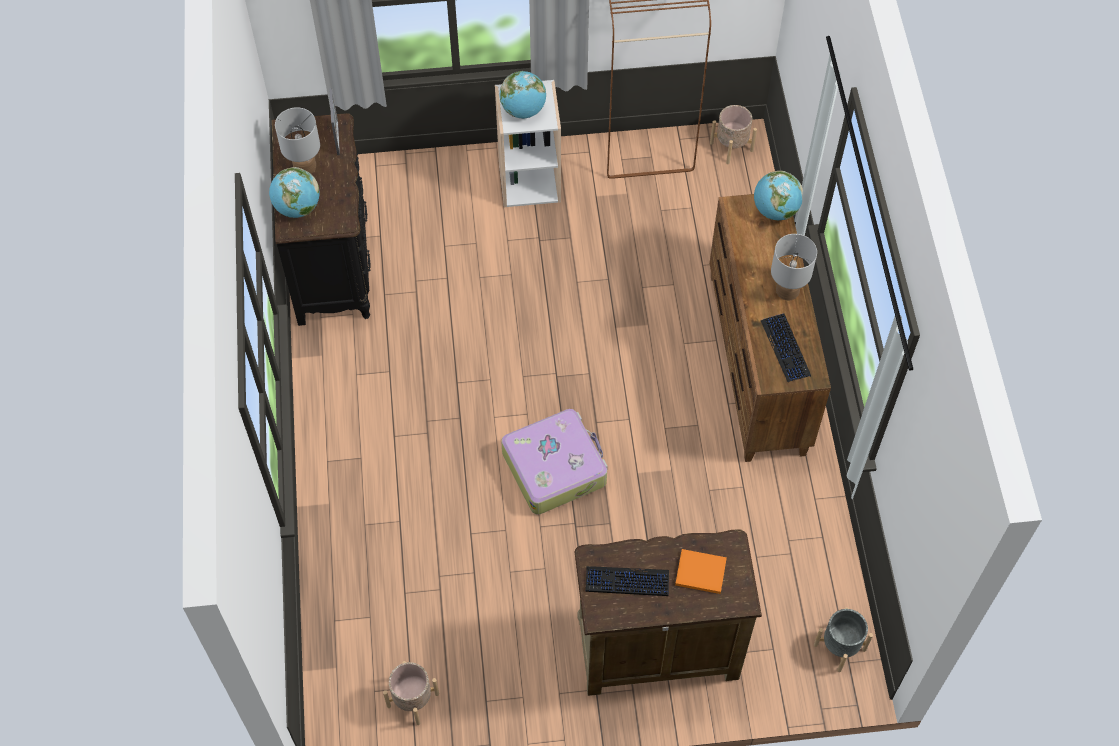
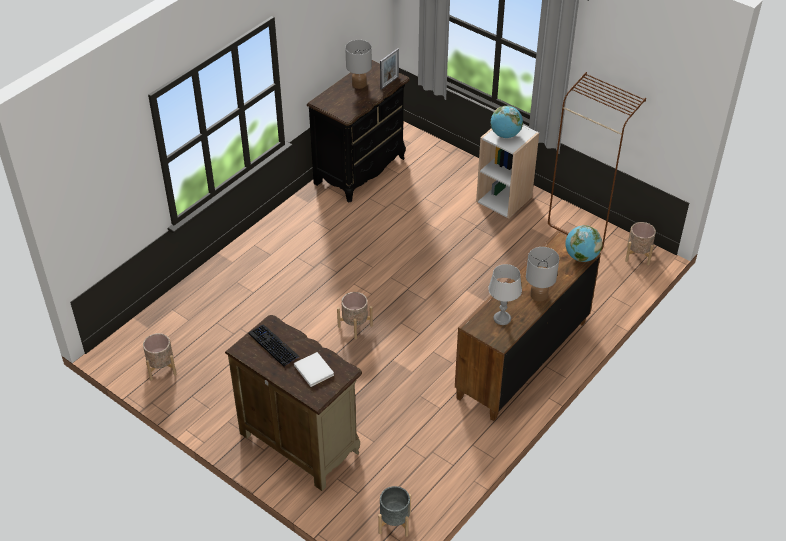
camera: 45 degrees right, 15 degrees down
(297, 207) = (334, 97): globe -> none
(555, 467) = (355, 326): suitcase -> beige planter
(699, 572) = (313, 369): orange book -> white book
(786, 348) = (502, 319): keyboard -> grey table lamp

